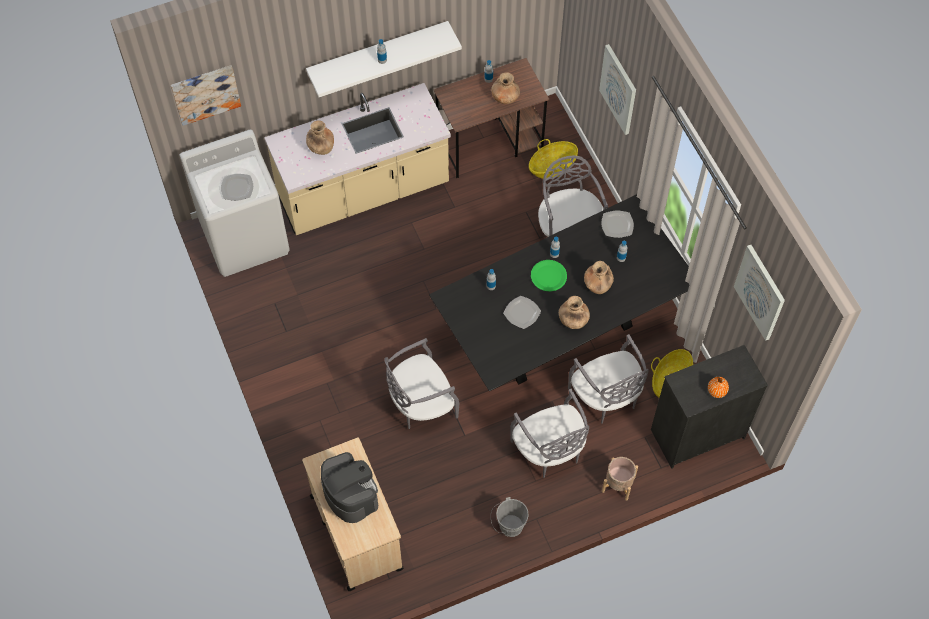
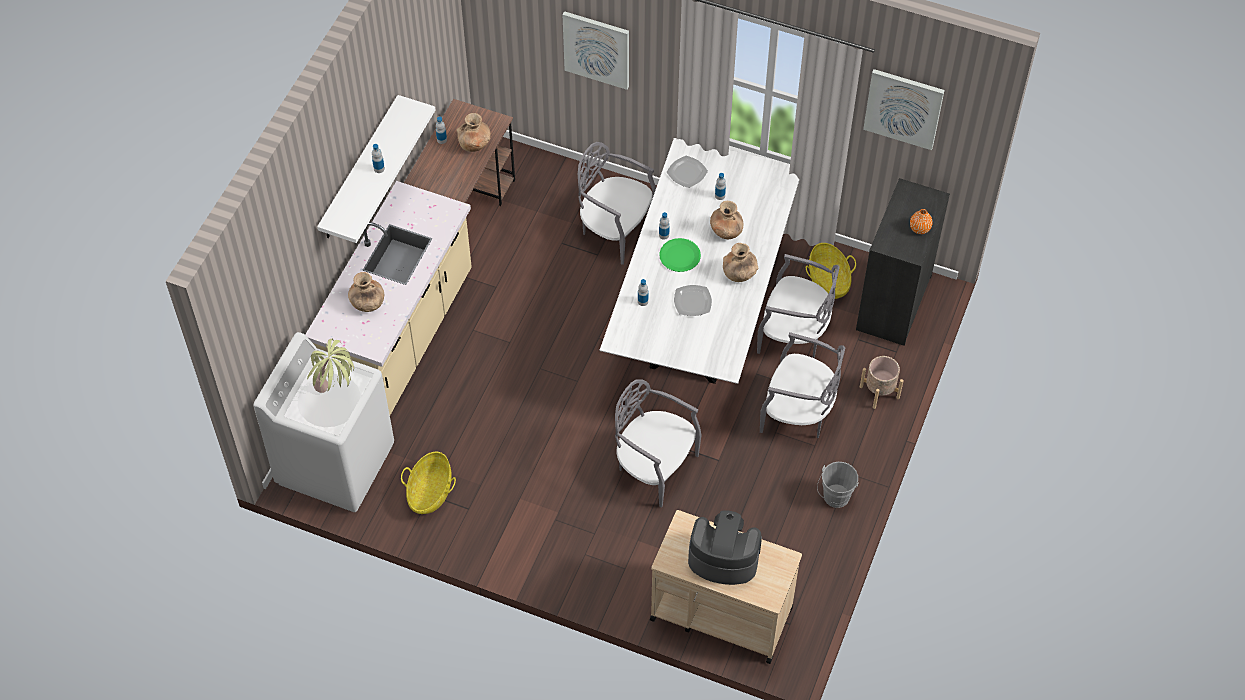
camera: 45 degrees left, 5 degrees down
(205, 94) = (256, 314): picture -> none
(237, 188) = (337, 394): plate -> potted plant
(421, 403) = (654, 467): grey chair -> grey chair turned 105 degrees clockwise
(552, 167) = (542, 189): basket -> basket (430, 492)
(560, 332) = (701, 315): black dining table -> white dining table

